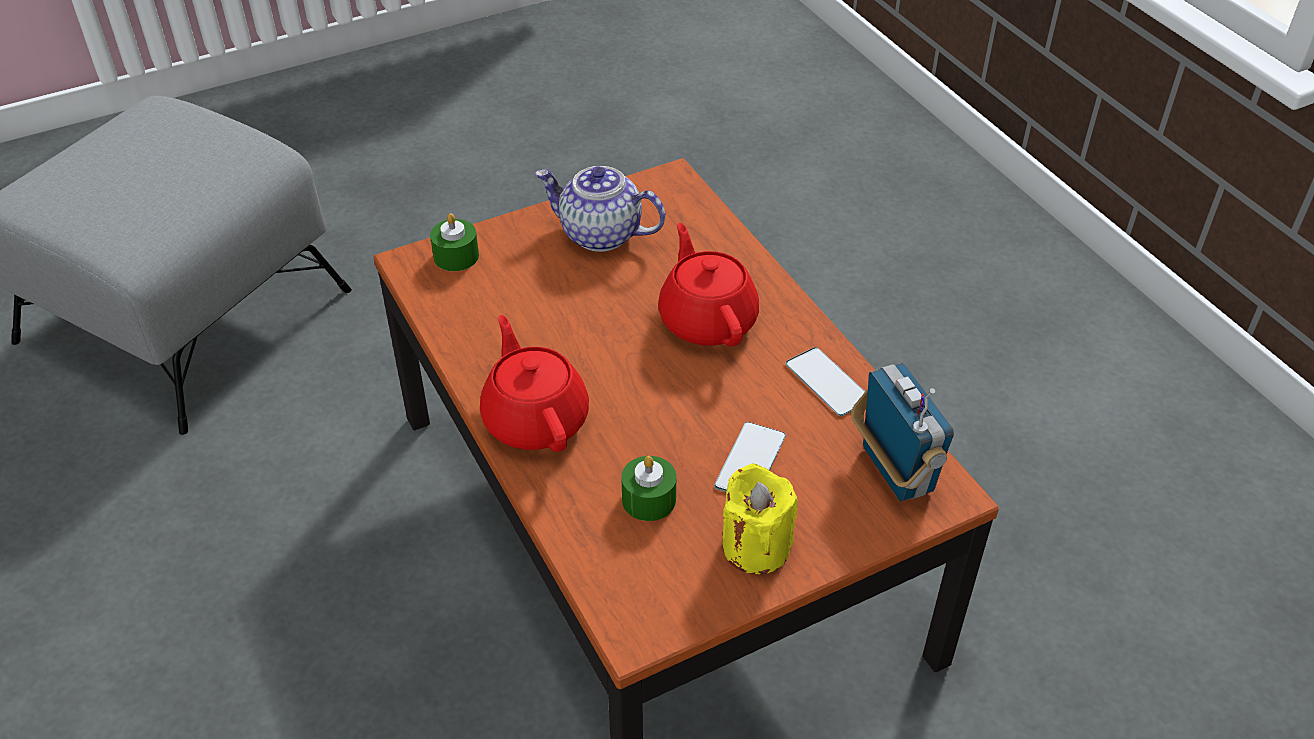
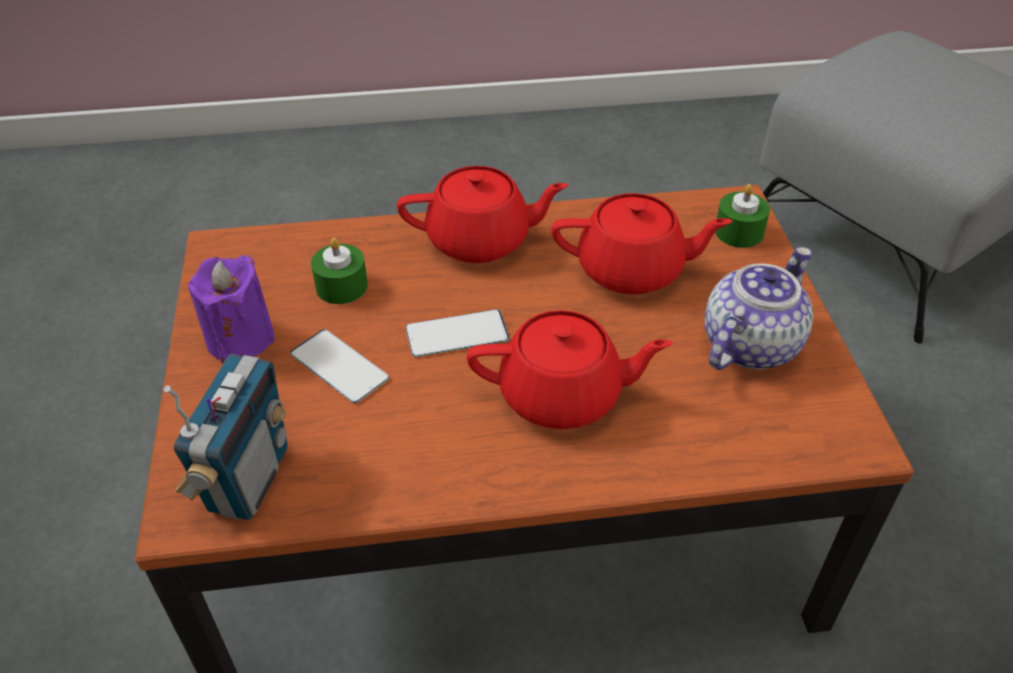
camera: 110 degrees right, 0 degrees up
(537, 310) = (632, 270): none -> red teapot
(756, 547) = (240, 339): yellow candle -> purple candle
(827, 382) = (409, 470): phone -> phone (457, 334)
(895, 471) = (247, 480): radio -> radio turned 75 degrees counterclockwise

